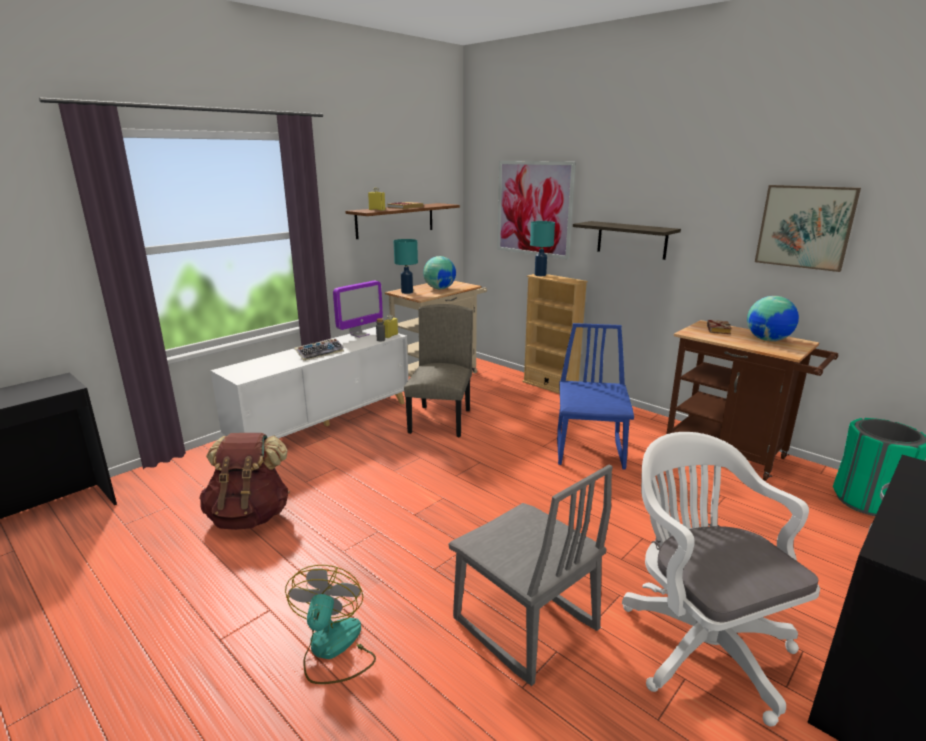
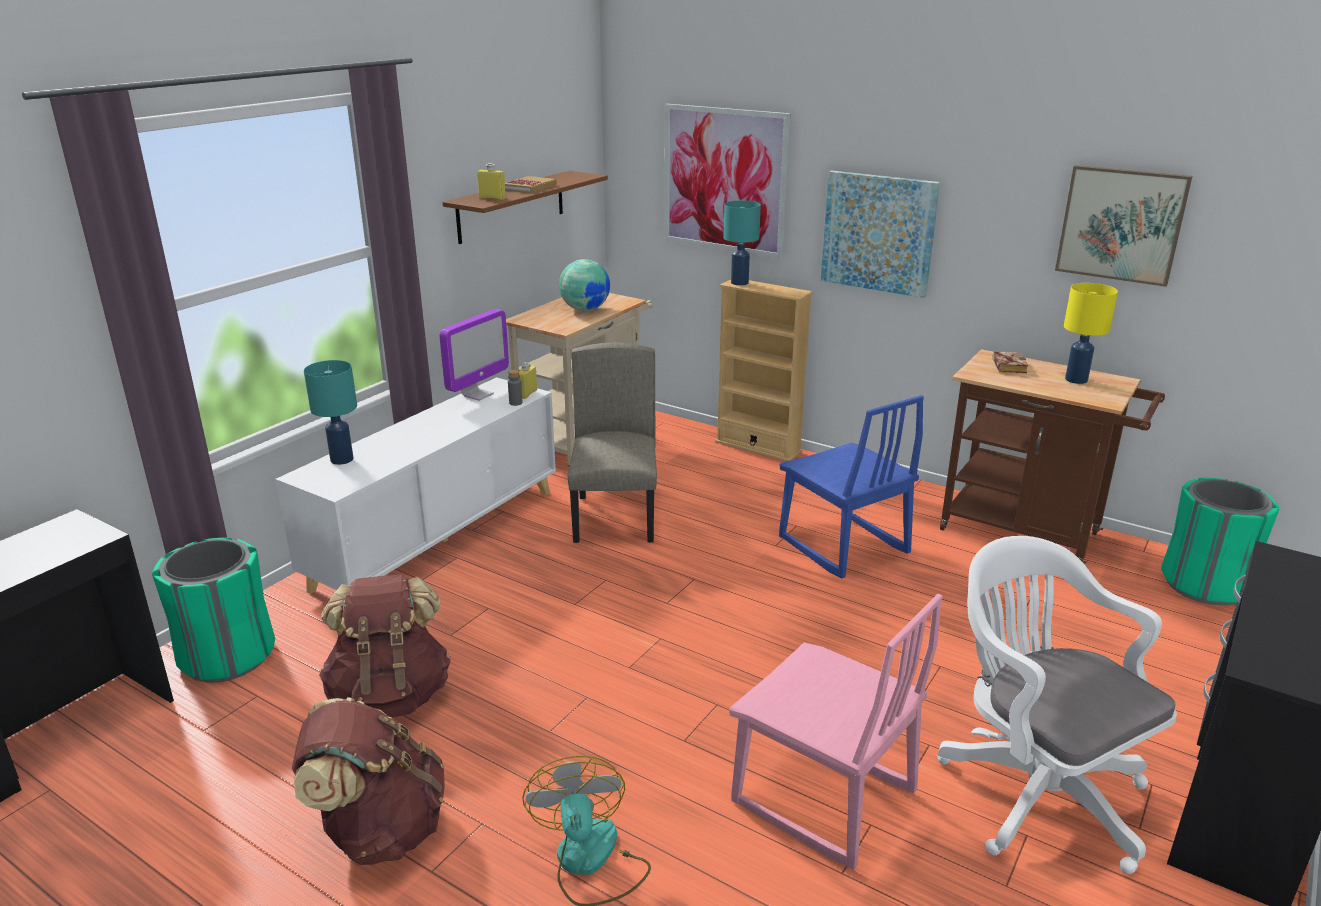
camera: 10 degrees left, 5 degrees up
(163, 480) = (227, 656): none -> green trash can
(199, 605) = (379, 830): none -> brown backpack
(320, 353) = (433, 434): keyboard -> none
(407, 292) = (538, 319): turquoise table lamp -> turquoise table lamp (342, 459)
(524, 625) = (823, 799): grey chair -> pink chair
(590, 450) = (842, 546): blue chair -> blue chair turned 150 degrees clockwise
(631, 240) = (878, 233): shelf -> picture
(768, 340) = (1077, 380): globe -> yellow table lamp

